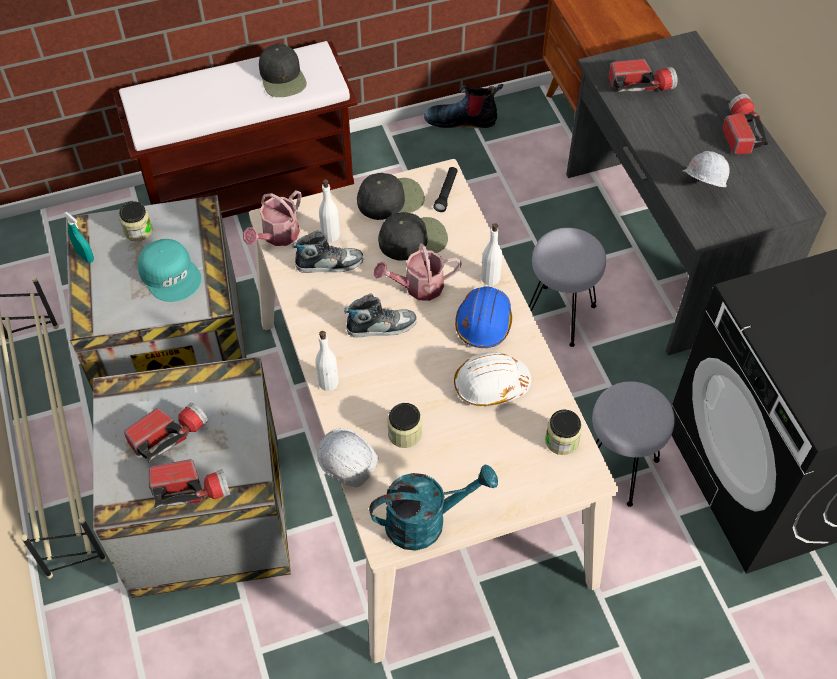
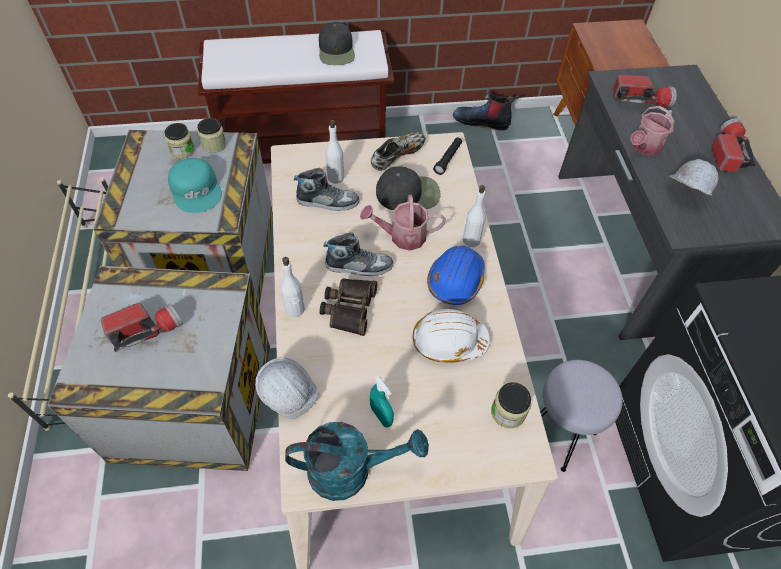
camera: 10 degrees right, 0 degrees up
(85, 256) = (132, 163): turquoise spray bottle -> turquoise spray bottle (381, 416)
(191, 490) = (148, 385): flashlight -> none
(277, 236) = (289, 170): watering can -> watering can (644, 147)
(382, 371) = (348, 308): none -> binoculars
(391, 199) = (397, 156): black cap -> shoe
(404, 434) = (353, 374): jar -> jar (214, 145)
(559, 316) = (531, 288): grey stool -> none

